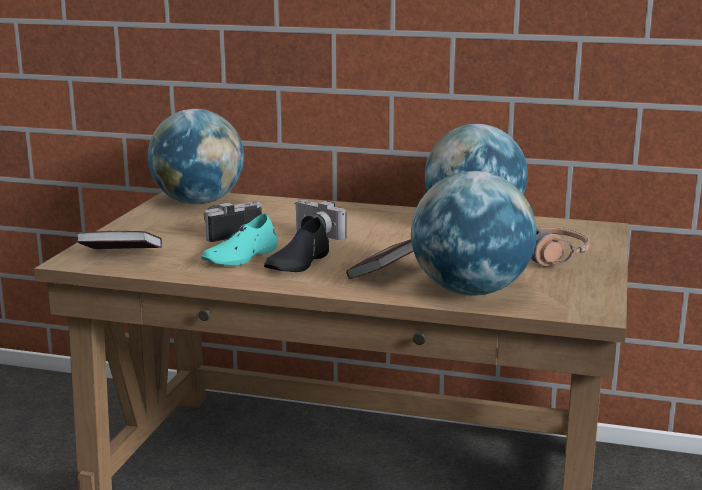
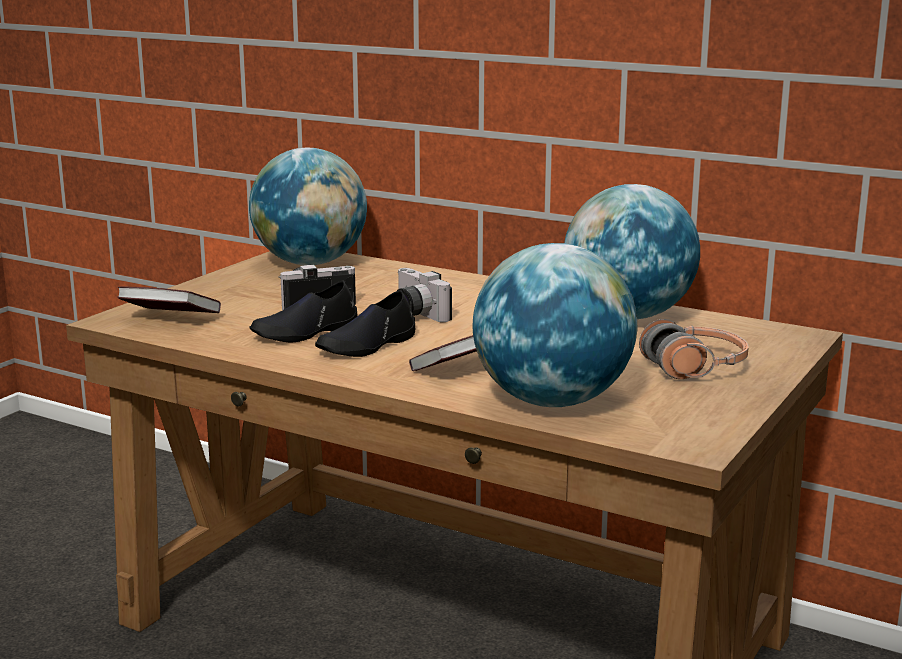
camera: 15 degrees right, 0 degrees up
(241, 257) = (305, 332): turquoise shoe -> black shoe

